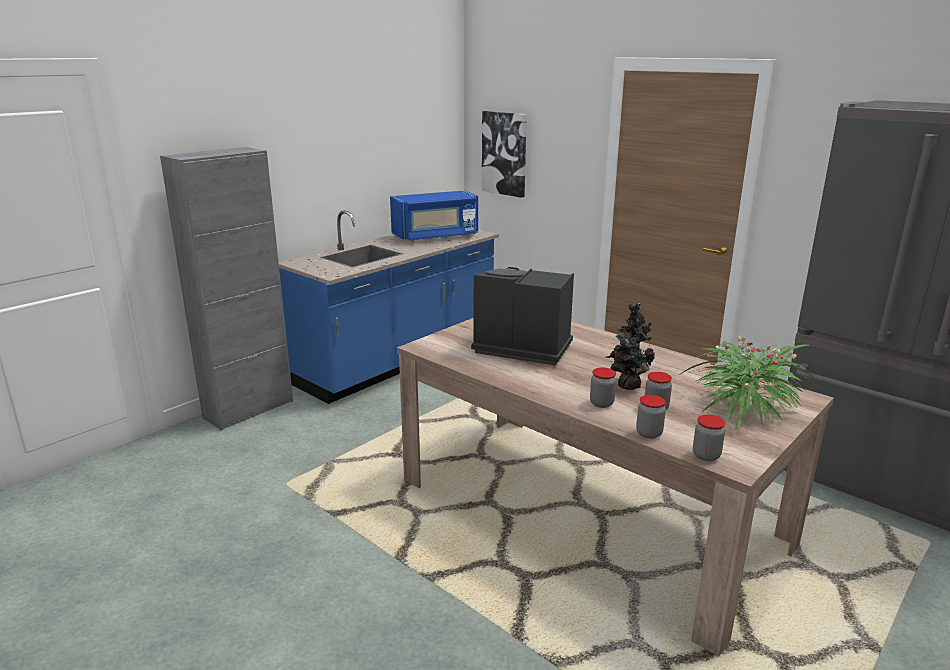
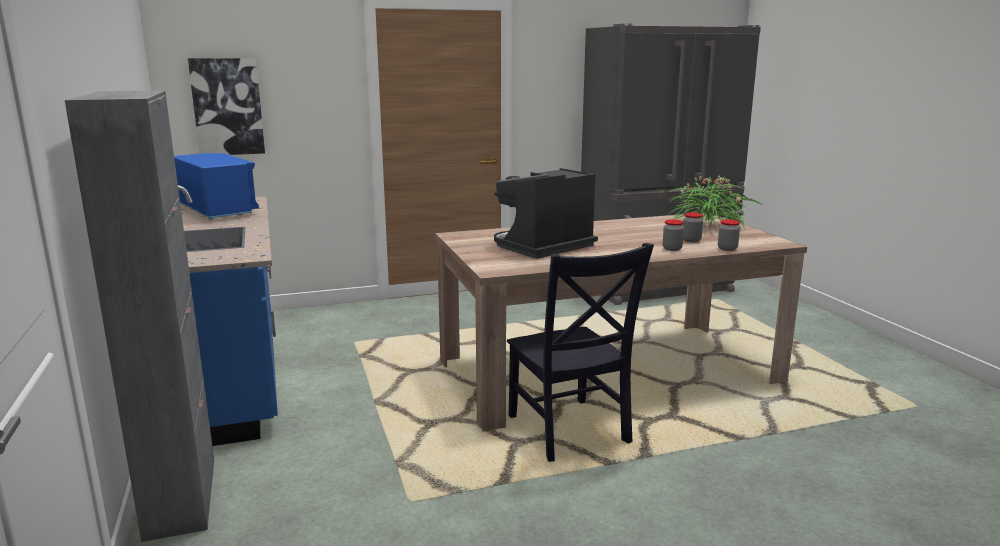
camera: 60 degrees left, 5 degrees down
(435, 236) = (217, 210): blue microwave -> blue microwave turned 45 degrees counterclockwise
(439, 523) = (569, 432): none -> black chair
(627, 385) = (648, 238): potted plant -> none
(706, 455) = (765, 245): jar -> none

